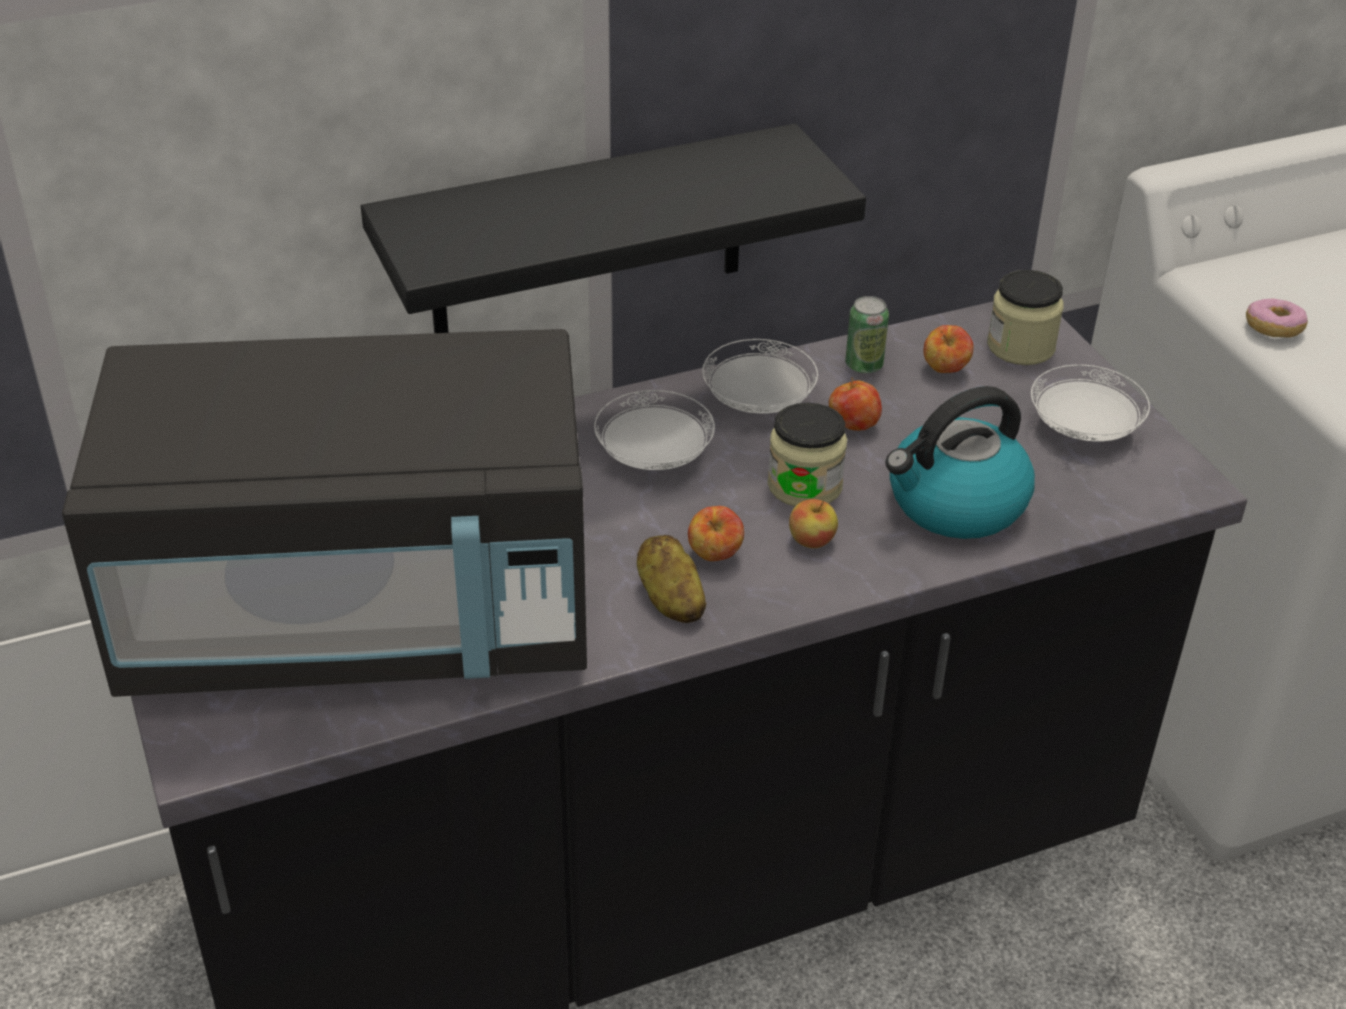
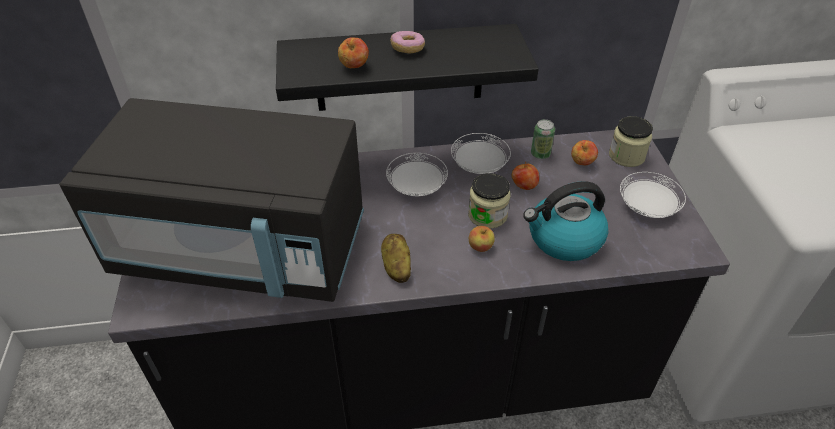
camera: 15 degrees right, 5 degrees up
(714, 555) = (428, 246): apple -> apple (354, 67)
(1273, 329) = (768, 169): donut -> donut (407, 49)

